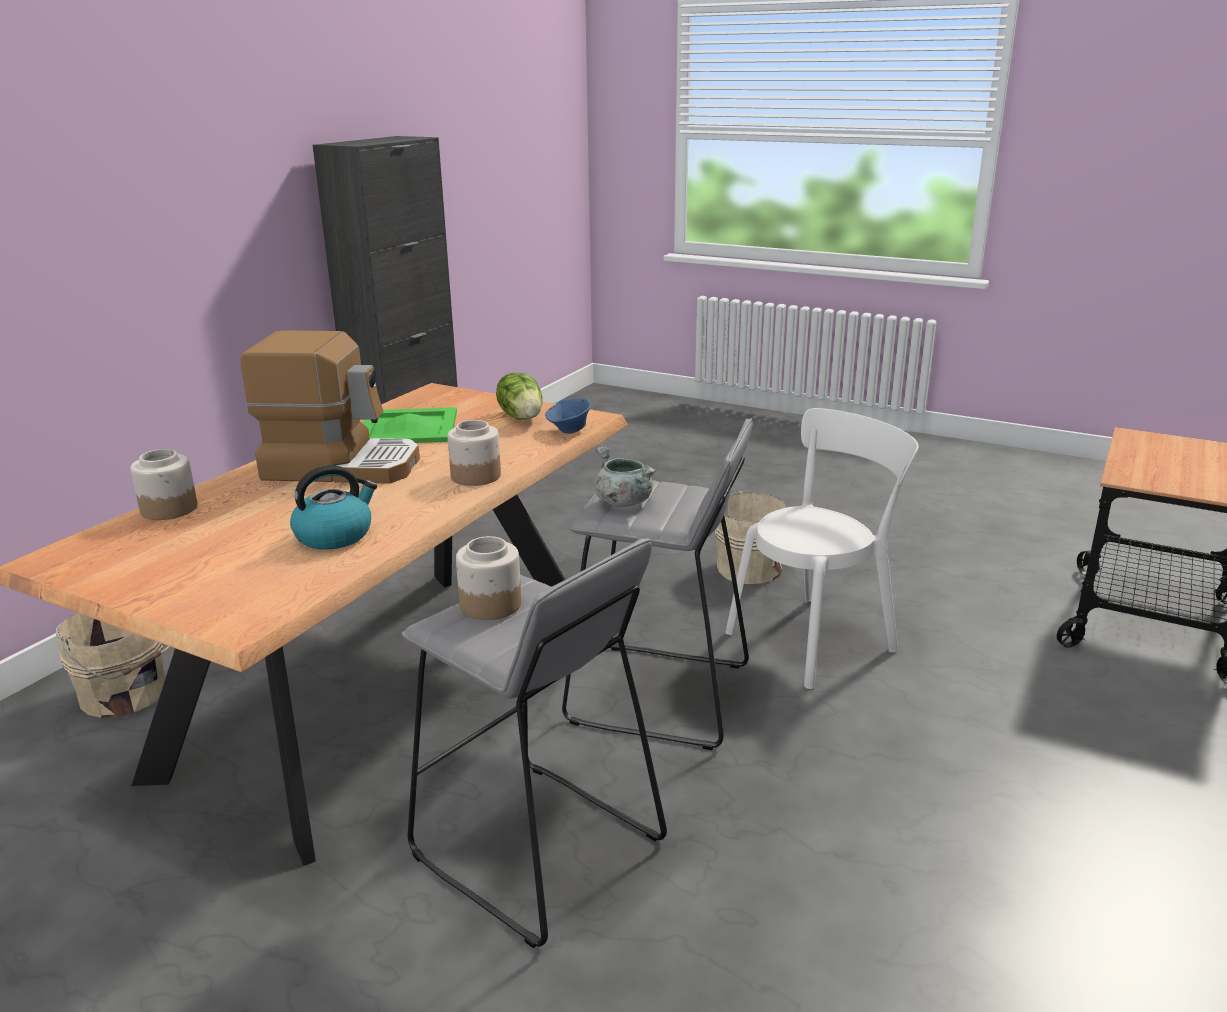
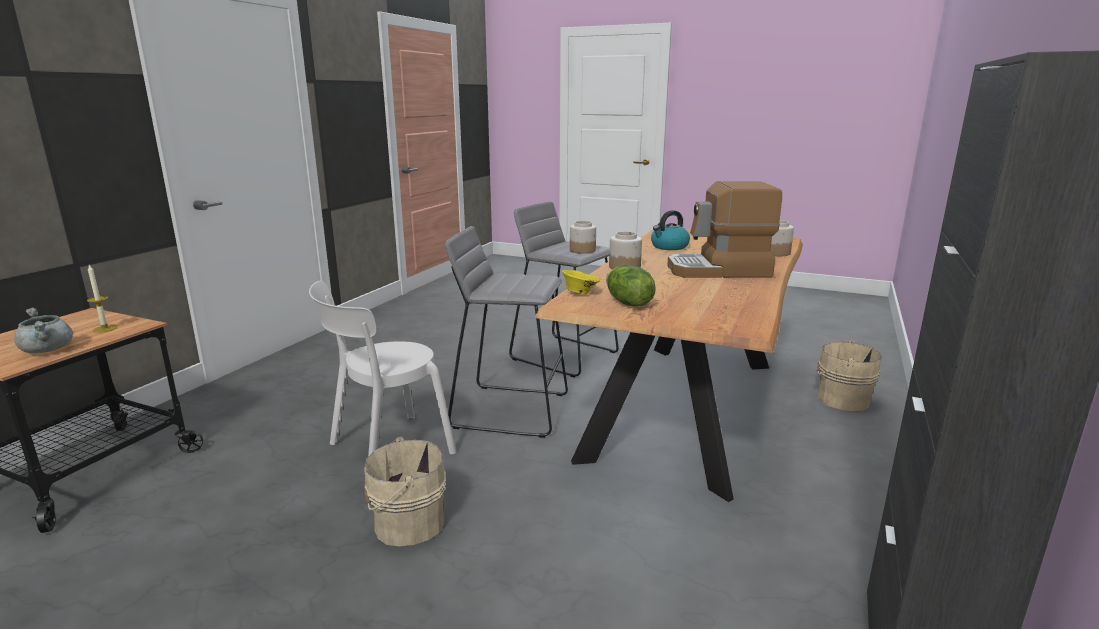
camera: 175 degrees right, 5 degrees down
(409, 427) = (714, 294): green tray -> none
(569, 431) = (580, 293): blue bowl -> yellow bowl
(623, 502) = (531, 281): grey cooking pot -> grey cooking pot (48, 350)
(1156, 474) = (105, 329): none -> candle

